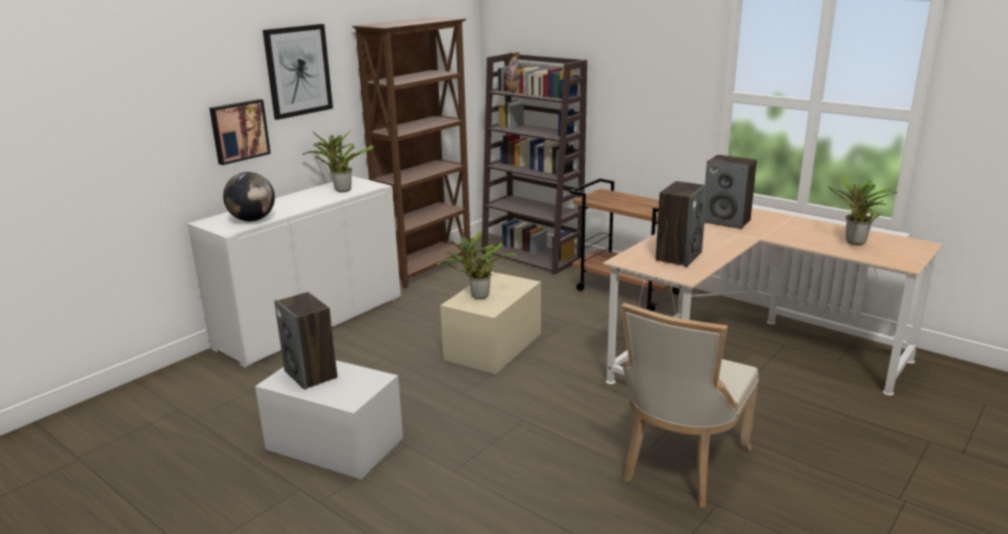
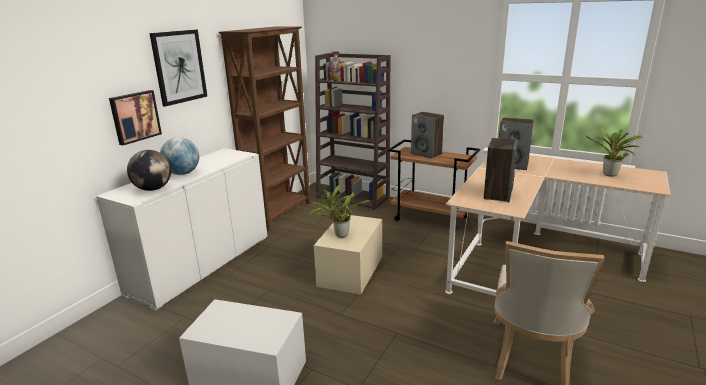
camera: 10 degrees left, 0 degrees up
(291, 204) = (182, 173): none -> globe
(311, 374) = (226, 320): speaker -> speaker (427, 154)
(341, 190) = (219, 159): potted plant -> none

